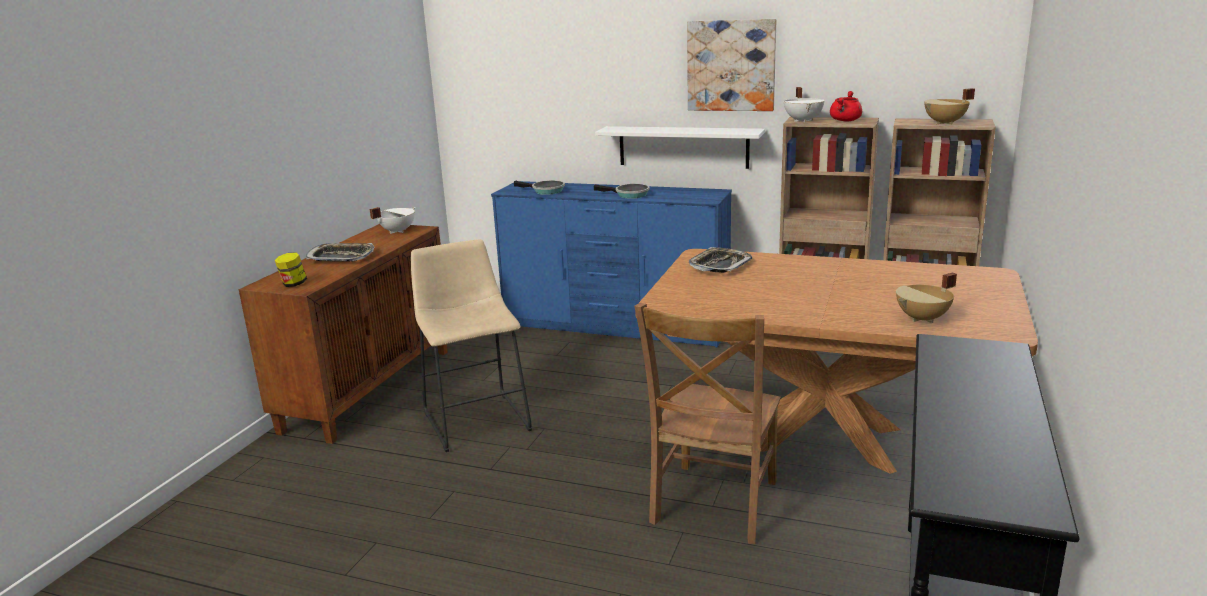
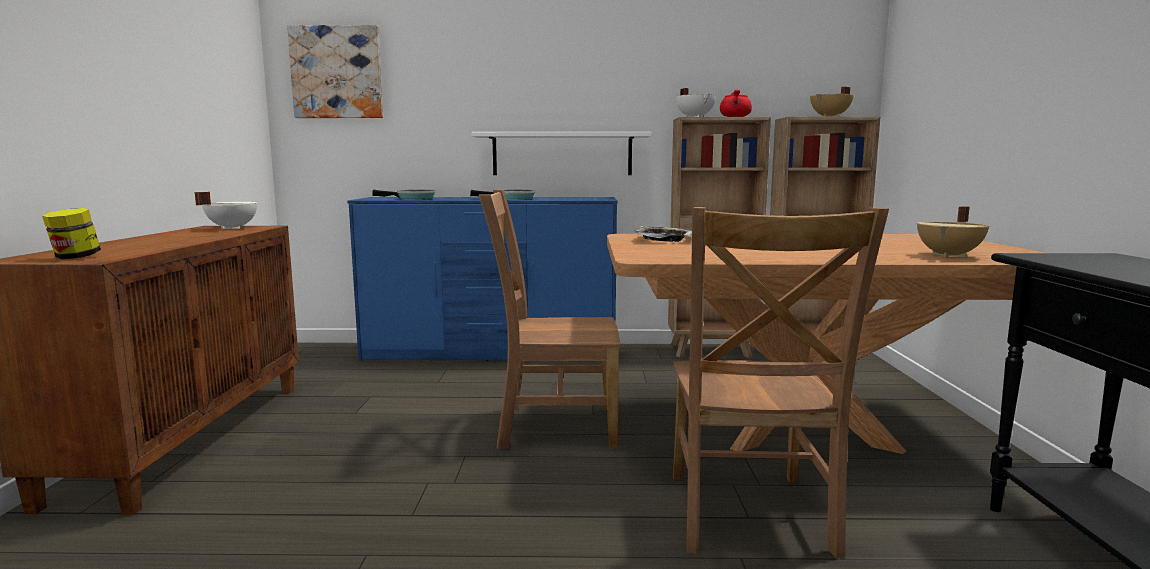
camera: 20 degrees left, 10 degrees down
(341, 257) = (154, 241): tray -> none
(475, 418) = (361, 455): beige stool -> none
(621, 410) = (551, 426): none -> brown chair
(731, 65) = (613, 68): picture -> picture (337, 72)

